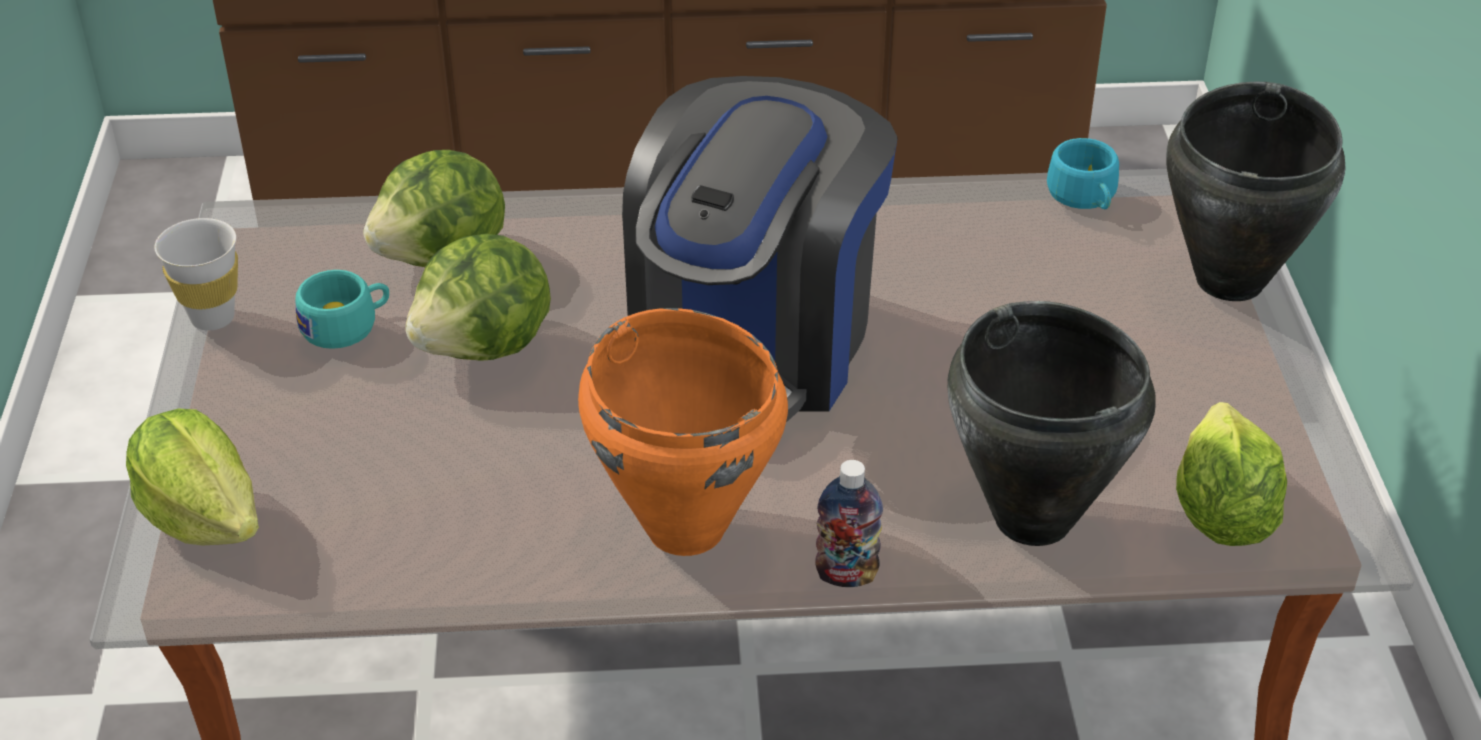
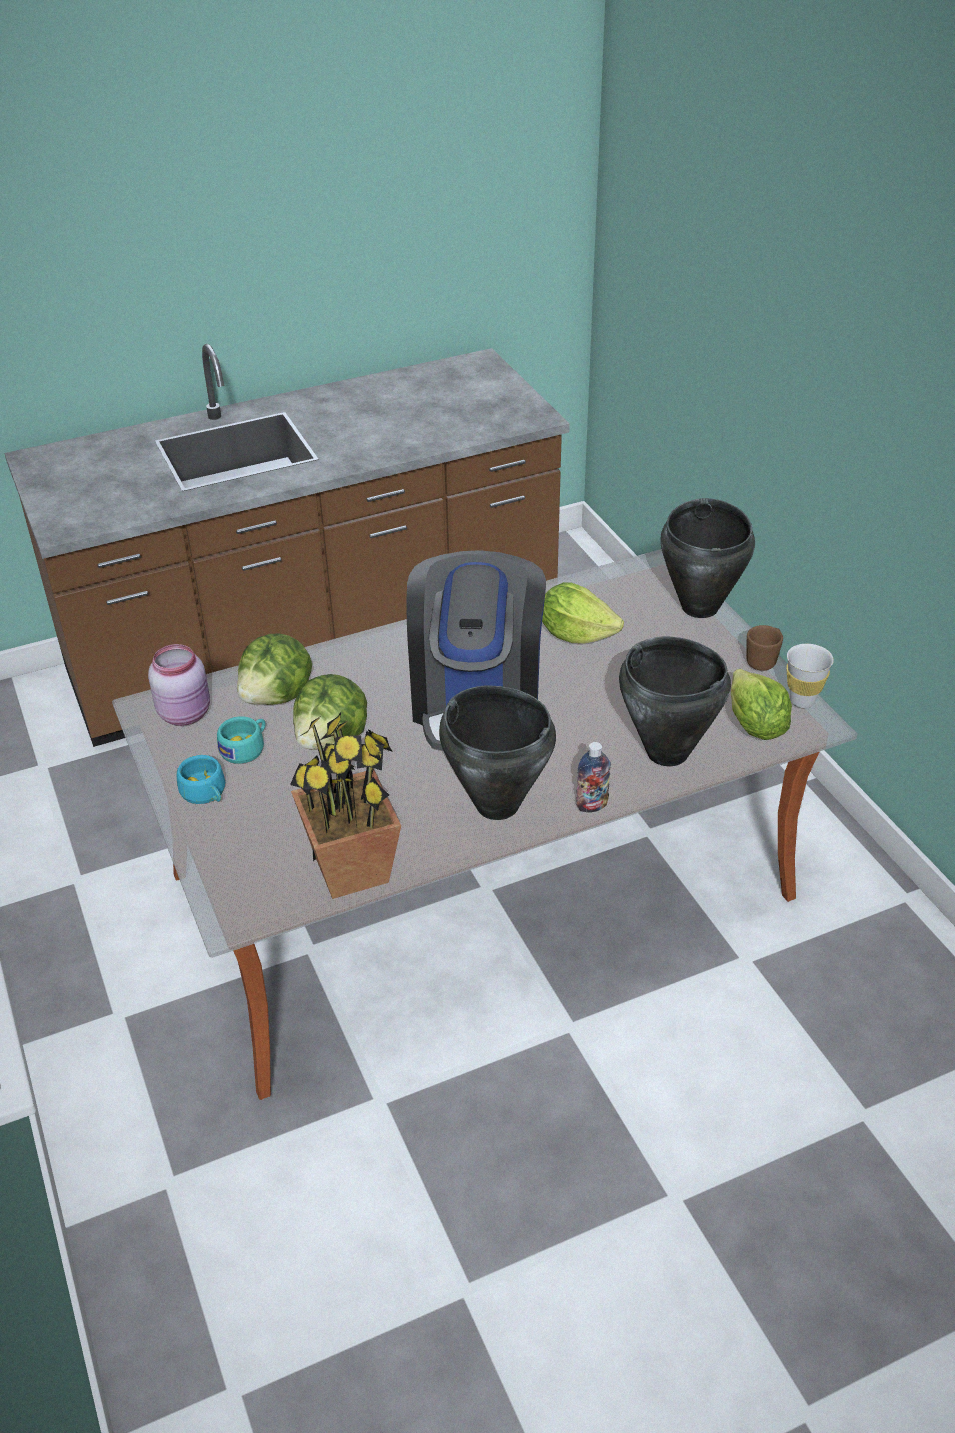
camera: 20 degrees left, 0 degrees up
(203, 516) = (231, 871): lettuce -> lettuce (576, 634)
(213, 318) = (164, 764): white cup -> white cup (802, 700)
(294, 249) = (186, 713): none -> pink jar
(386, 568) = (351, 869): none -> potted plant
(686, 526) = (497, 804): orange cooking pot -> black cooking pot
(1085, 197) = (605, 580): turquoise cup -> turquoise cup (206, 793)
(1299, 401) = (763, 660): none -> brown mug

